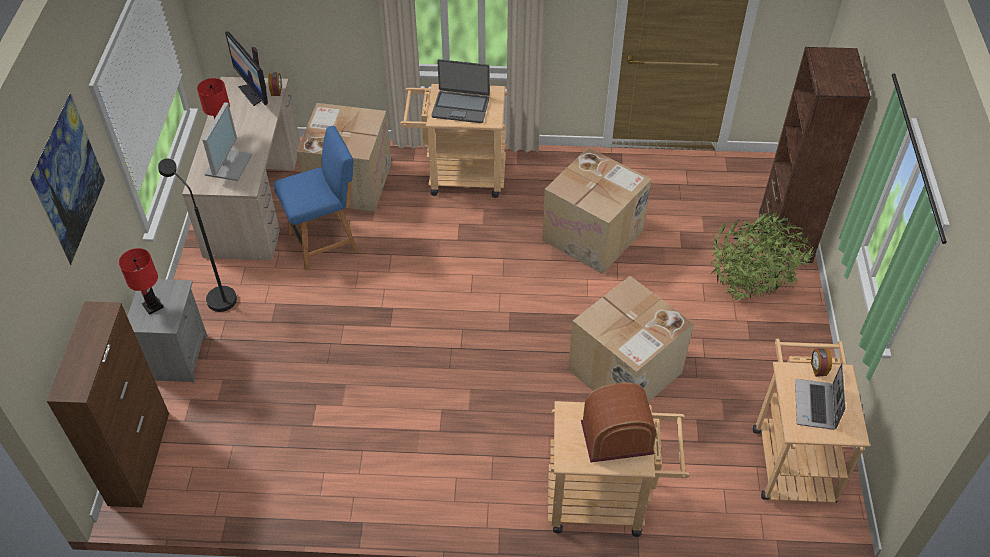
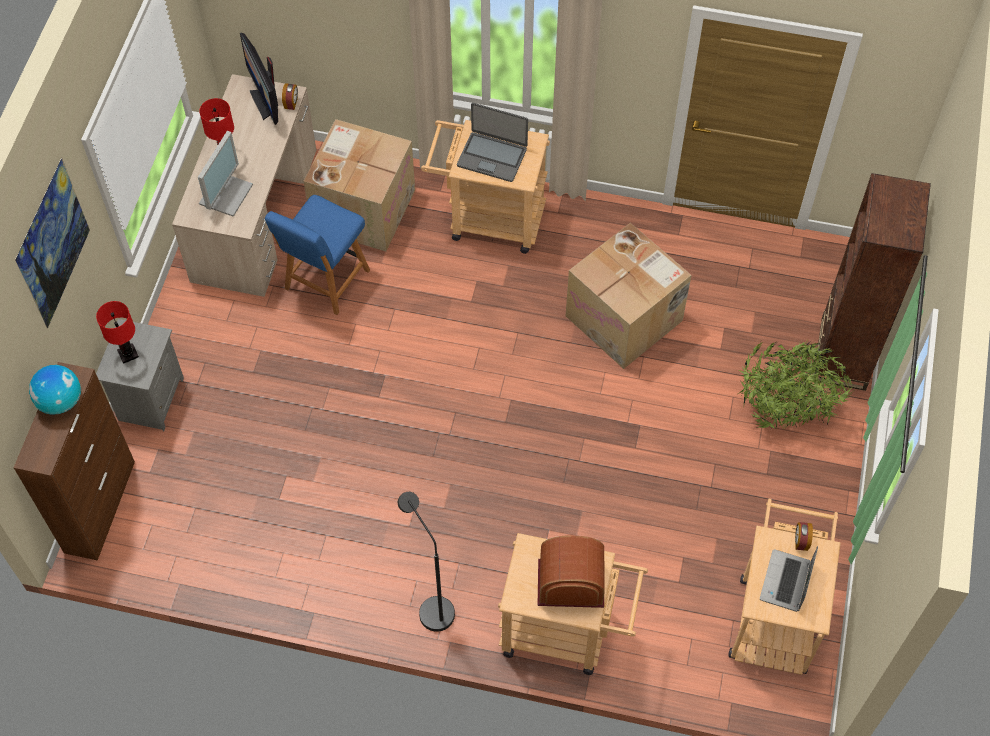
camera: 10 degrees right, 10 degrees up
(90, 335) = (61, 401): none -> globe
(217, 295) = (200, 331): black floor lamp -> black floor lamp (431, 606)
(325, 241) = (325, 282): blue chair -> blue chair turned 135 degrees clockwise
(625, 372) = (620, 491): cardboard box -> none

